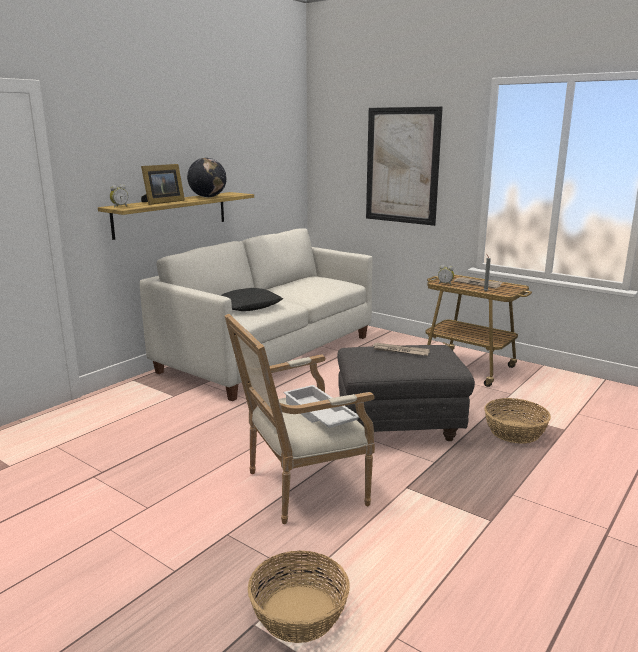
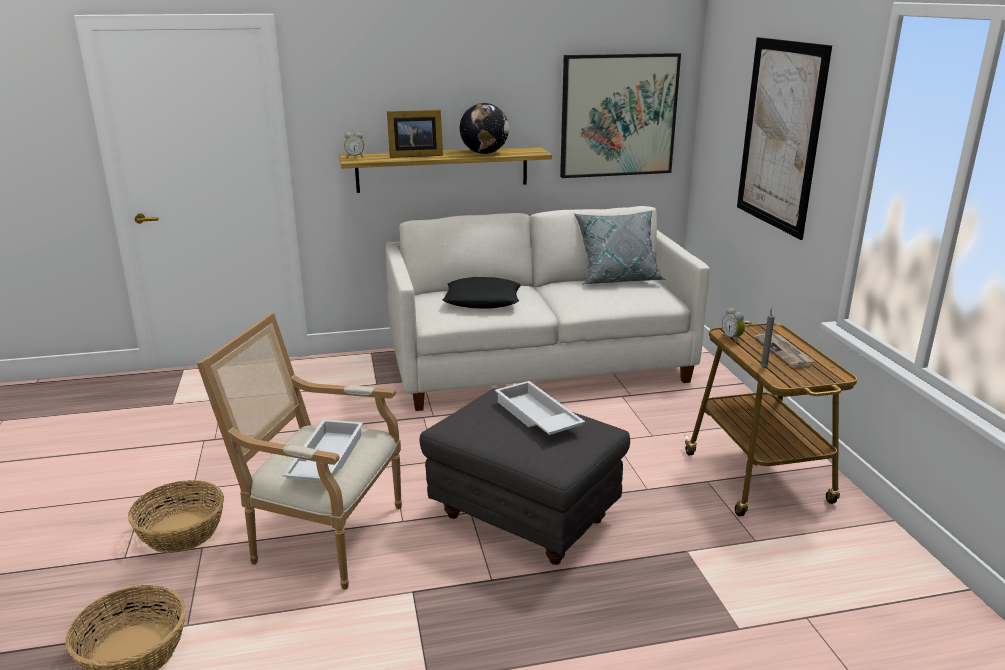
camera: 40 degrees right, 5 degrees up
(270, 167) = (618, 115): none -> picture
(303, 279) = (617, 279): none -> grey pillow
(400, 351) = (536, 417): newspaper -> white tray
(515, 432) = (658, 595): basket -> basket (182, 532)

